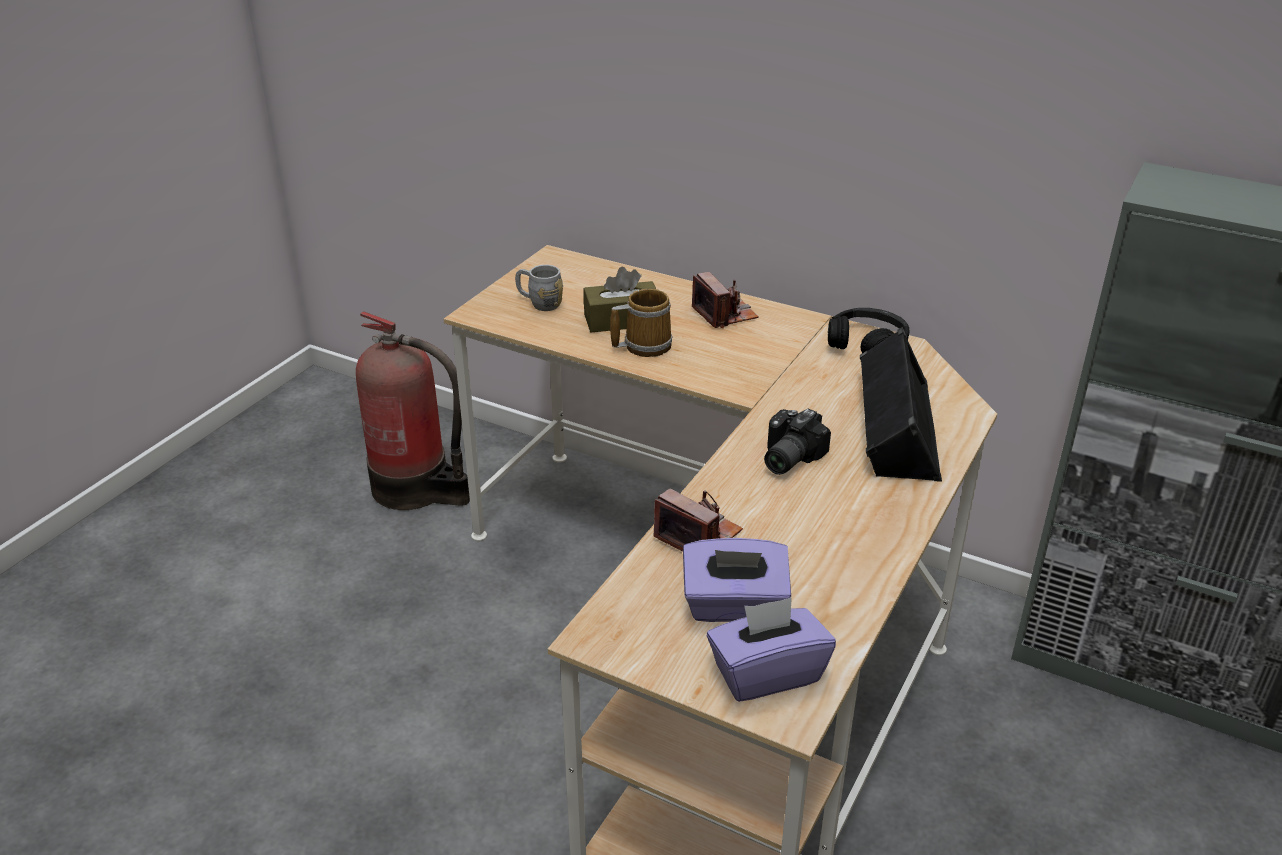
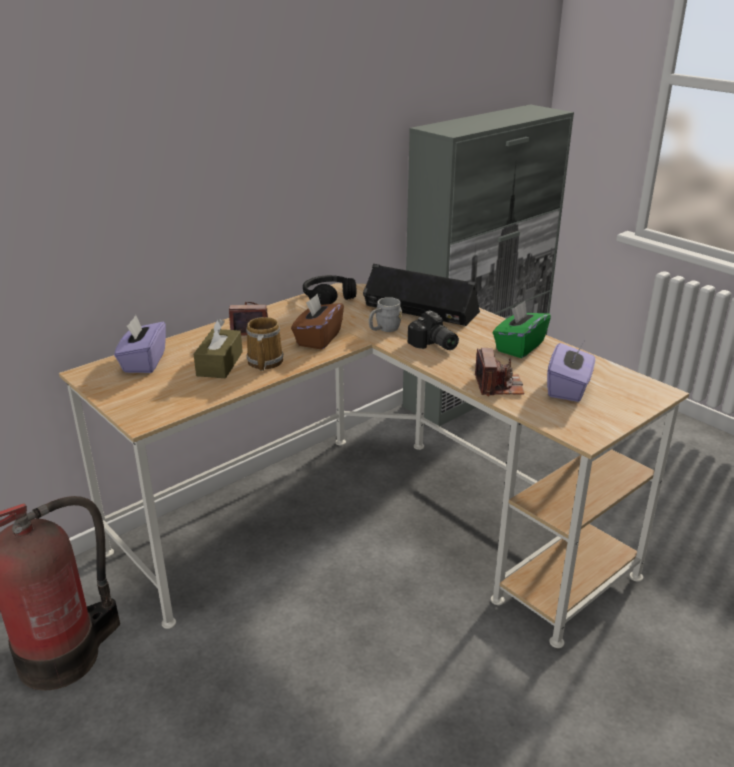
camera: 70 degrees left, 5 degrees down
(539, 303) = (157, 391): grey mug -> grey mug (384, 329)
(698, 536) = (498, 386): camera -> camera turned 120 degrees clockwise
(734, 365) = (318, 339): none -> brown tissue box
(766, 673) = (626, 391): purple tissue box -> purple tissue box (143, 362)
(843, 539) = (519, 347): none -> green tissue box

